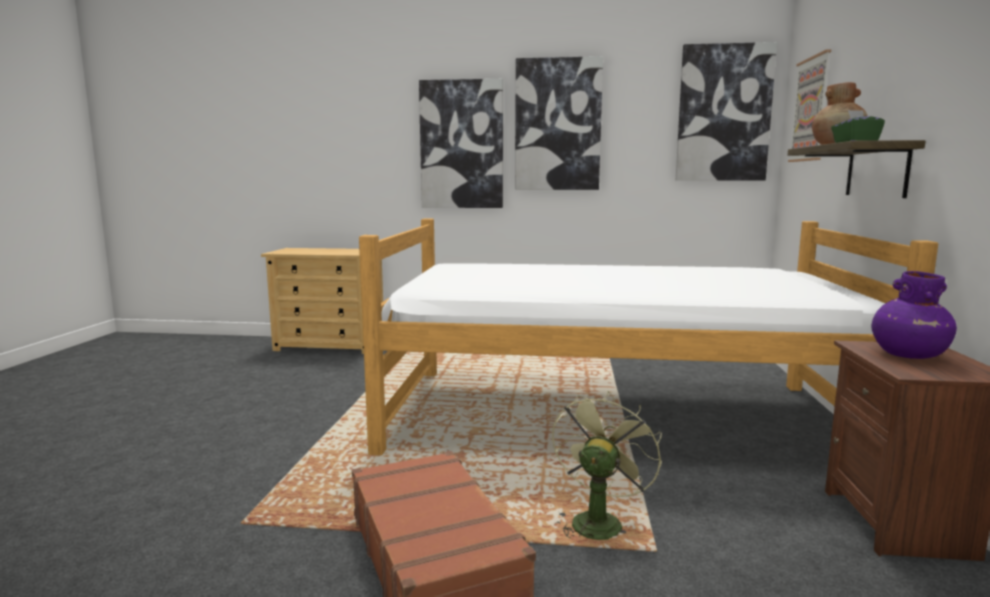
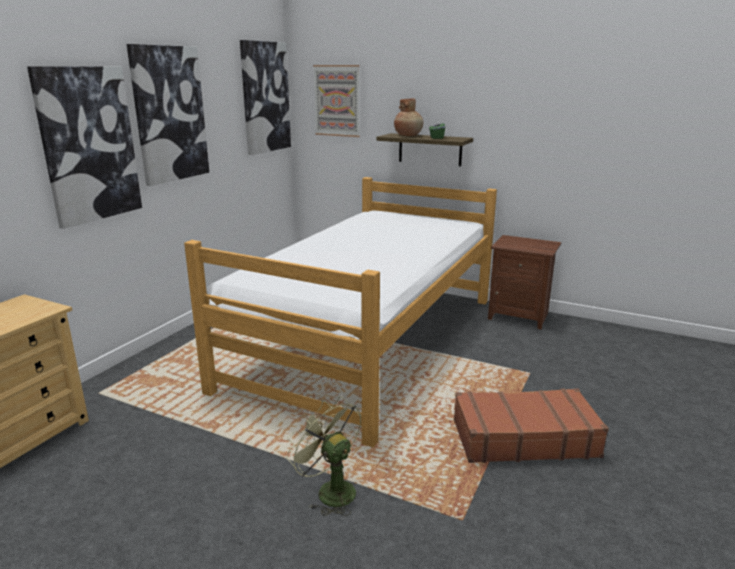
camera: 70 degrees left, 10 degrees up
(598, 520) = (497, 380): green fan -> green fan (329, 490)
(907, 355) = (520, 244): purple vase -> none

